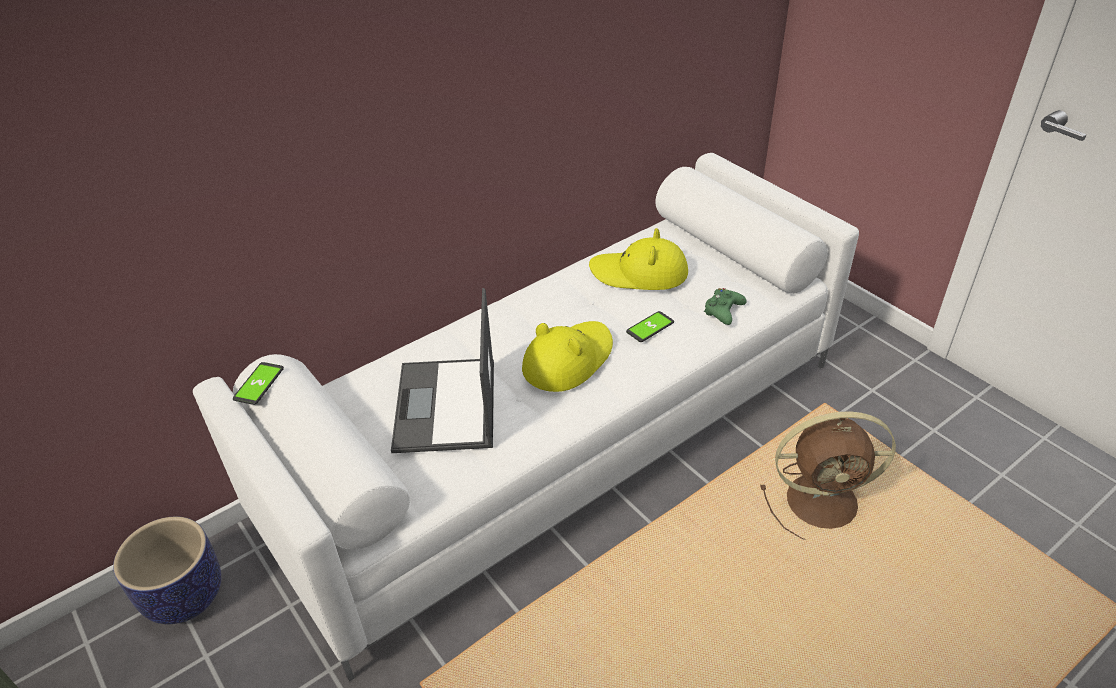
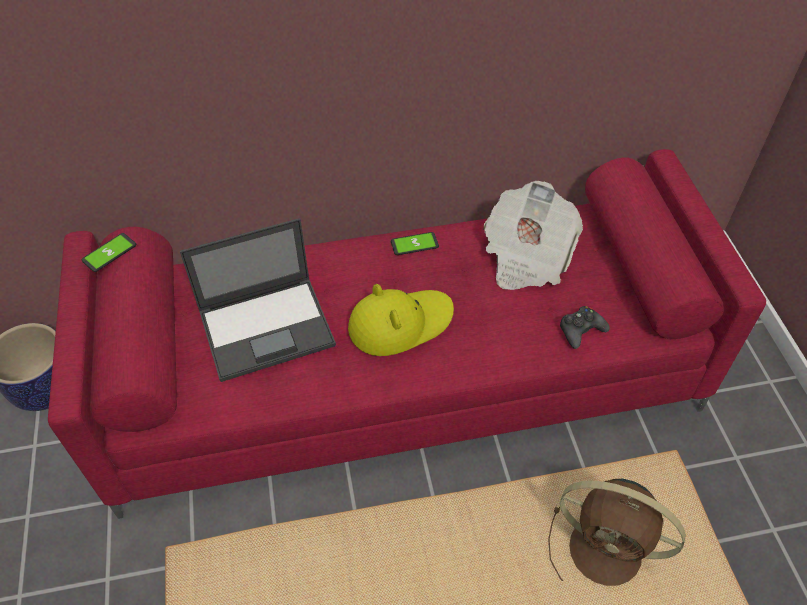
camera: 25 degrees right, 10 degrees up
(446, 407) = (268, 327): laptop -> laptop turned 135 degrees counterclockwise
(562, 439) = (405, 379): white sofa -> red sofa
(639, 273) = (526, 256): yellow hat -> newspaper
(650, 327) = (497, 320): phone -> phone (414, 244)
(723, 310) = (581, 330): green game controller -> black game controller

